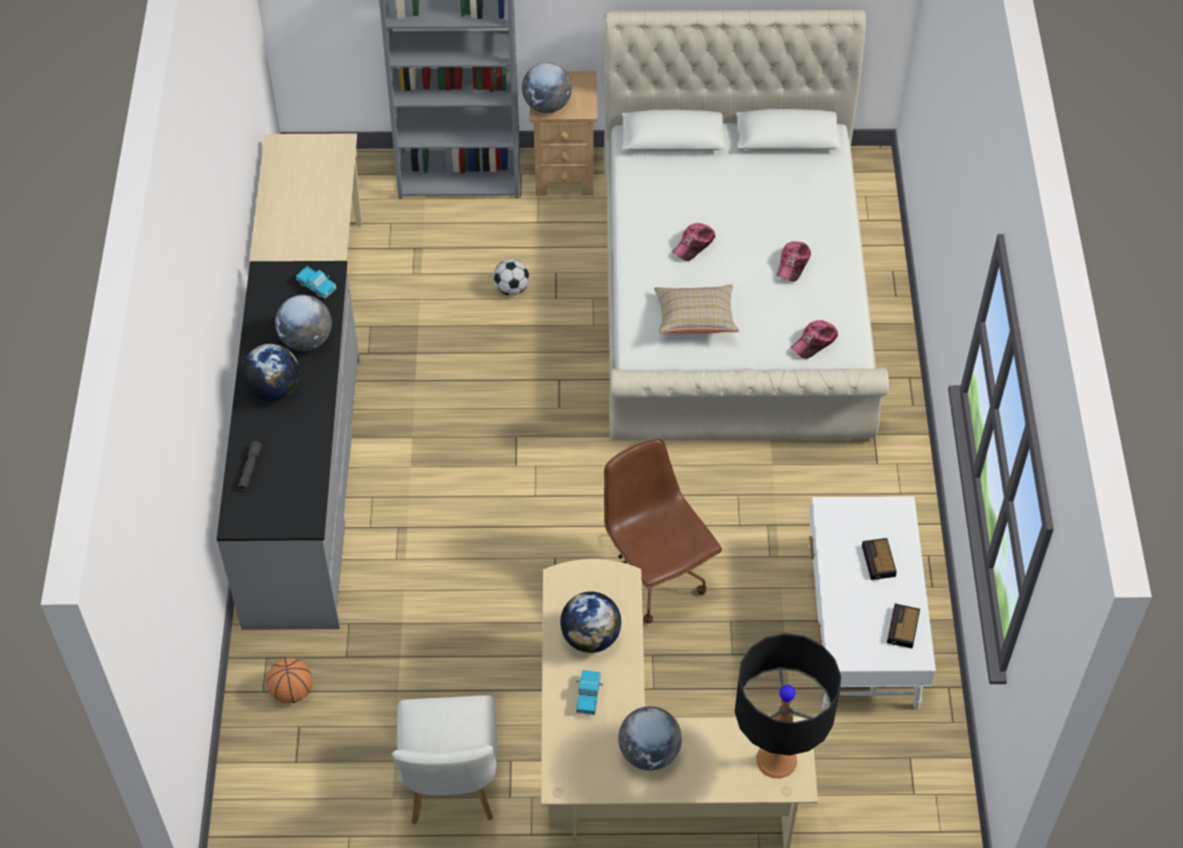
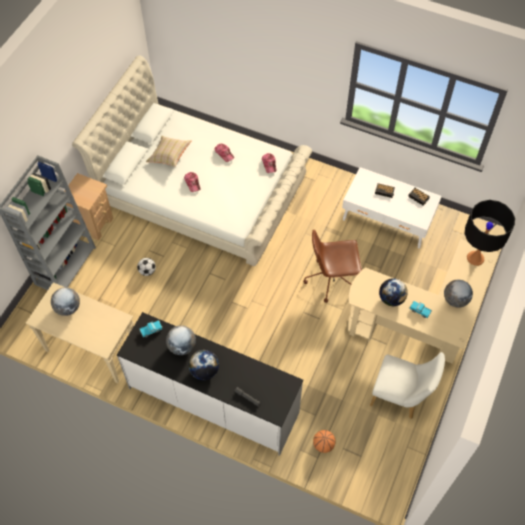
camera: 65 degrees left, 5 degrees up
(547, 105) = (85, 199): globe -> globe (68, 308)
(695, 320) = (234, 199): beige pillow -> beige pillow (169, 156)

